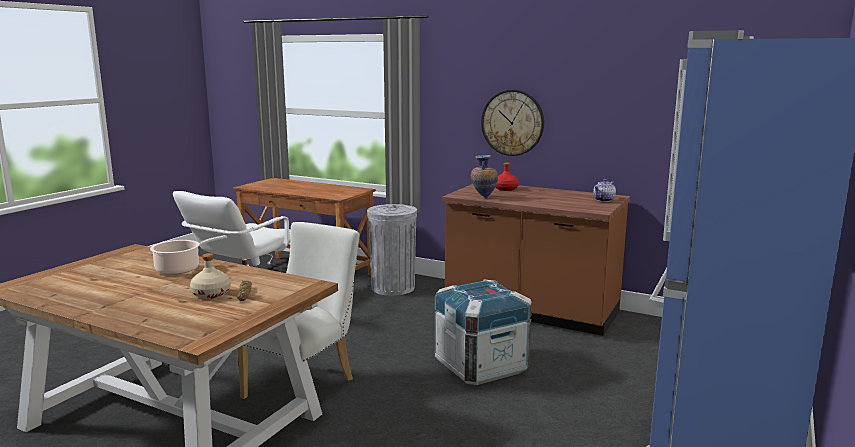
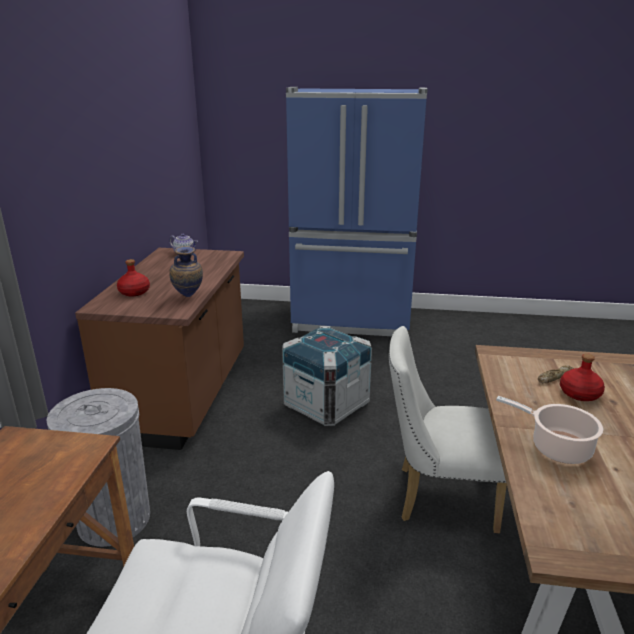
camera: 110 degrees left, 10 degrees up
(211, 294) = (579, 393): beige bottle -> red bottle
(512, 122) = (81, 214): wall clock -> none

